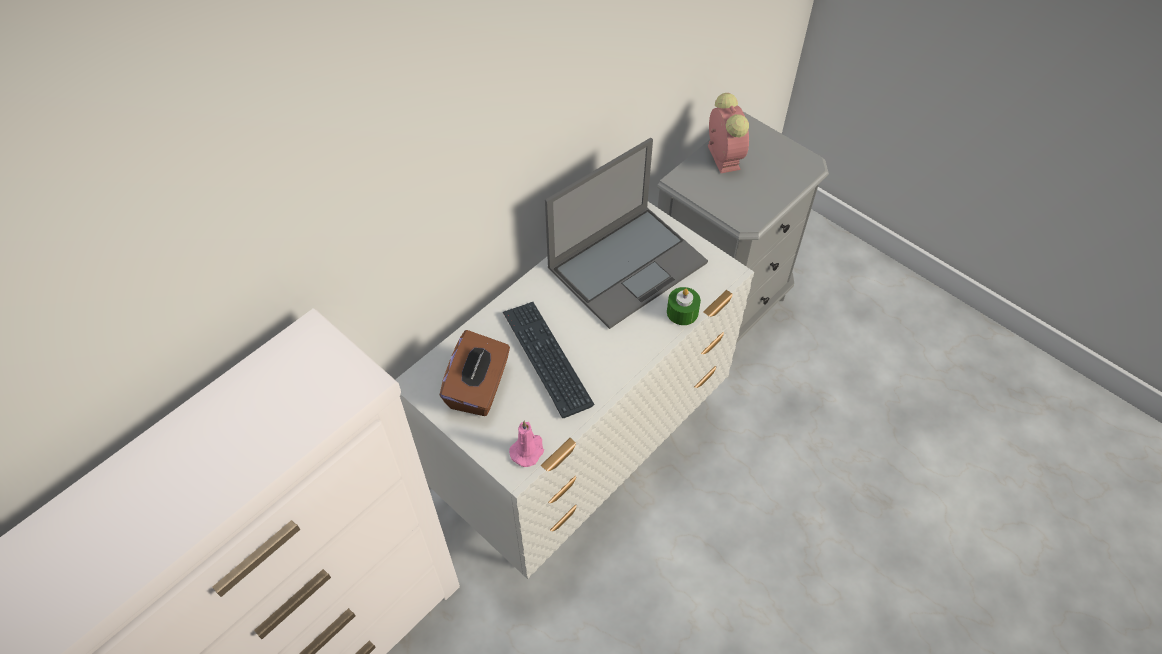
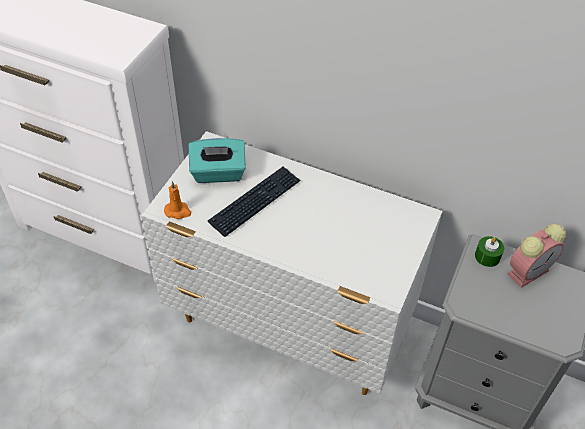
camera: 70 degrees right, 5 degrees down
(479, 388) = (218, 173): brown tissue box -> turquoise tissue box
(528, 450) = (178, 211): pink candle -> orange candle
(628, 264) = (364, 227): laptop -> none
(682, 312) = (332, 272): green candle -> green candle (487, 256)

